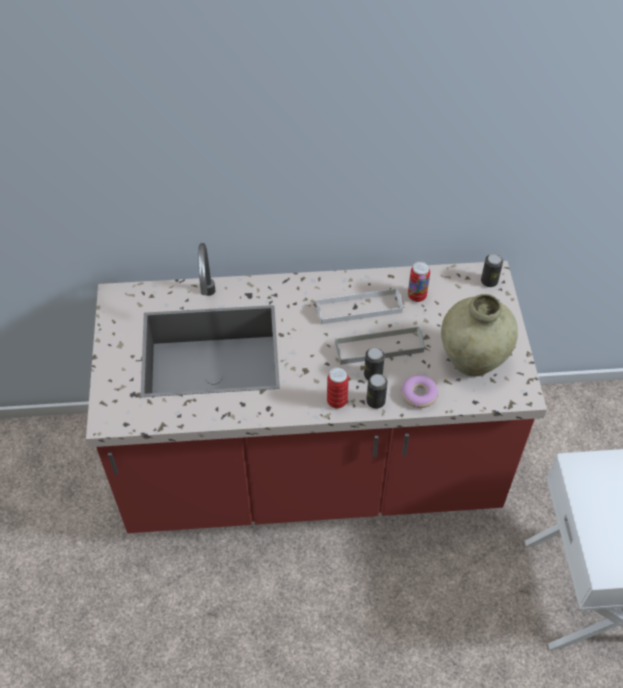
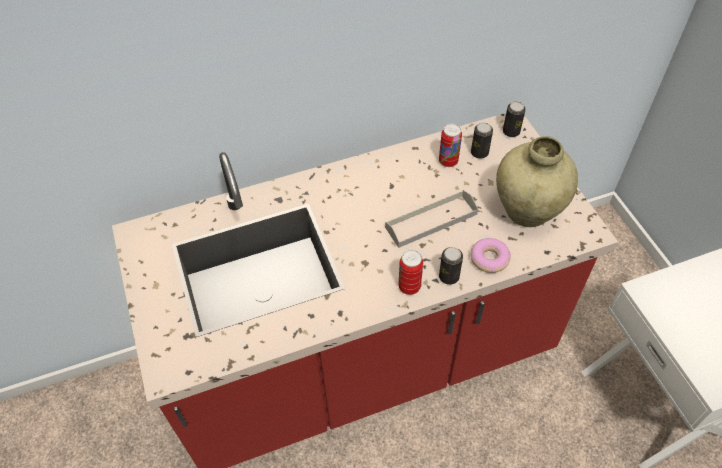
camera: 15 degrees left, 0 degrees up
(359, 308) = (396, 187): white tray -> none
(373, 375) = (436, 250): can -> can (479, 153)

